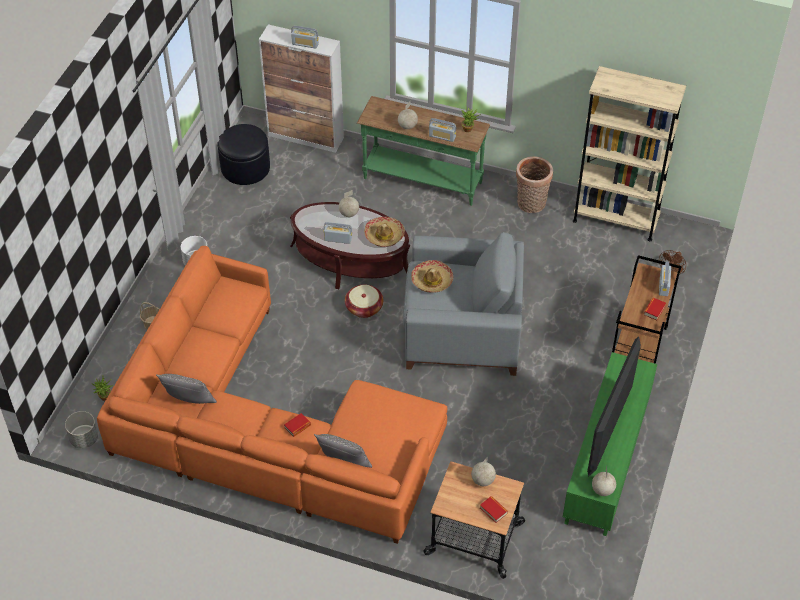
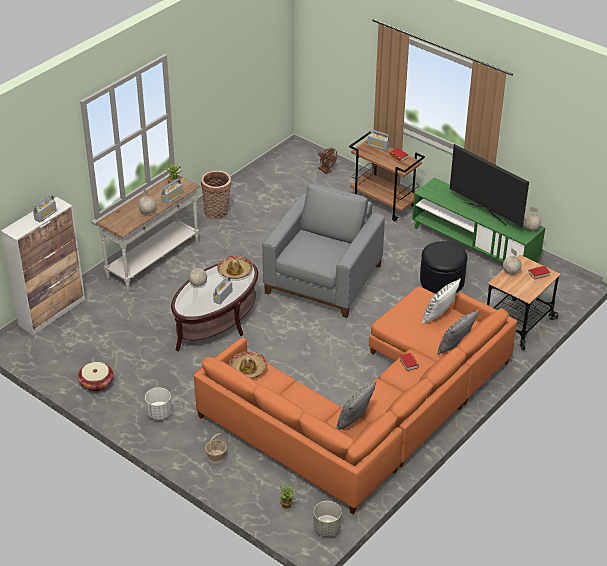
camera: 70 degrees left, 10 degrees down
(245, 168) = (63, 357): black ottoman -> black ottoman (442, 281)
(364, 308) = (272, 325): basket -> basket (96, 383)
(392, 434) = (438, 315): none -> white pillow
(422, 181) = (154, 260): green console table -> white console table
(432, 281) = (306, 252): hat -> hat (248, 369)
(615, 219) = (258, 179): beige bookcase -> none

